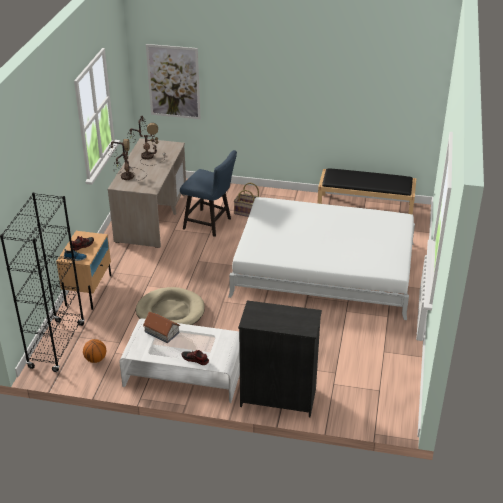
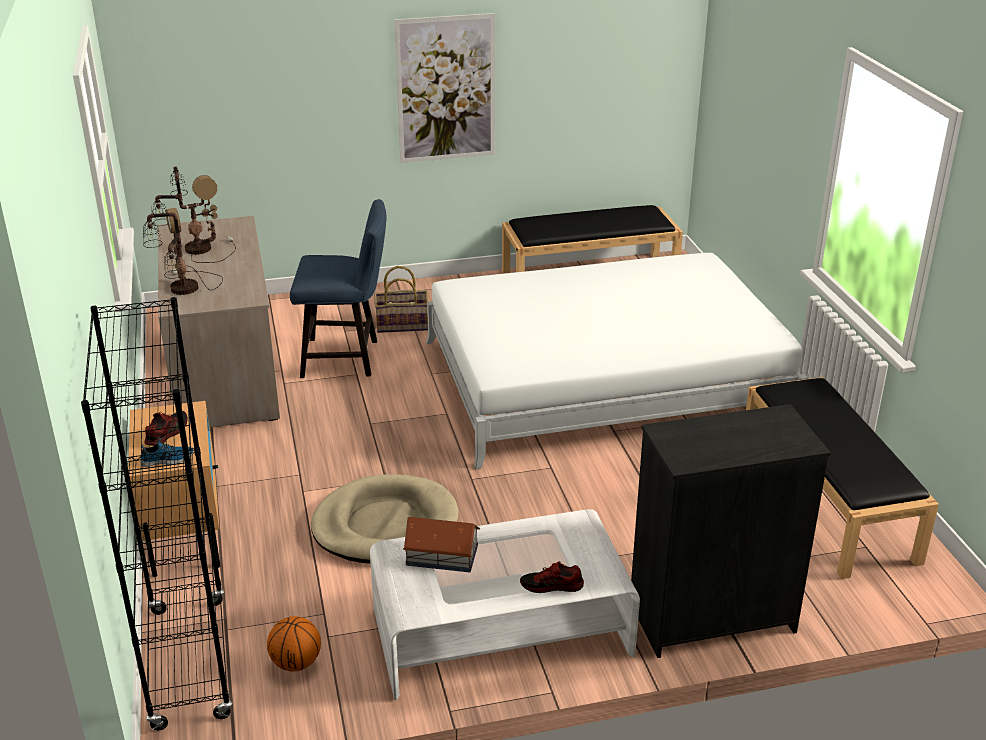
camera: 25 degrees left, 5 degrees down
(173, 82) = (205, 102): picture -> picture (446, 89)
(381, 362) = (827, 500): none -> black bench

